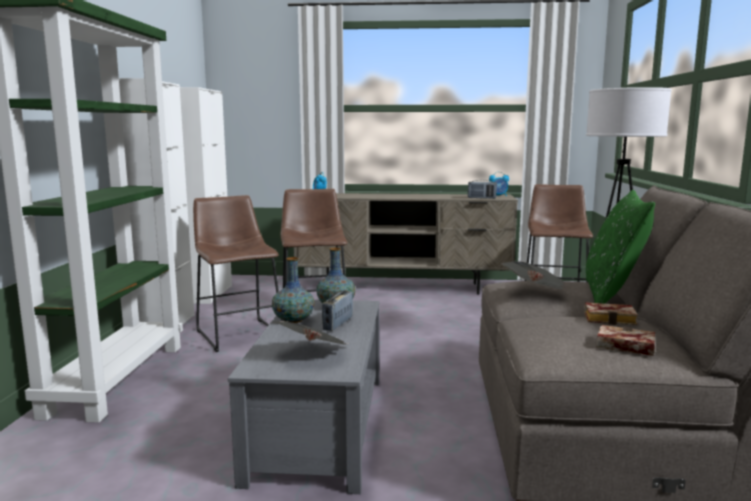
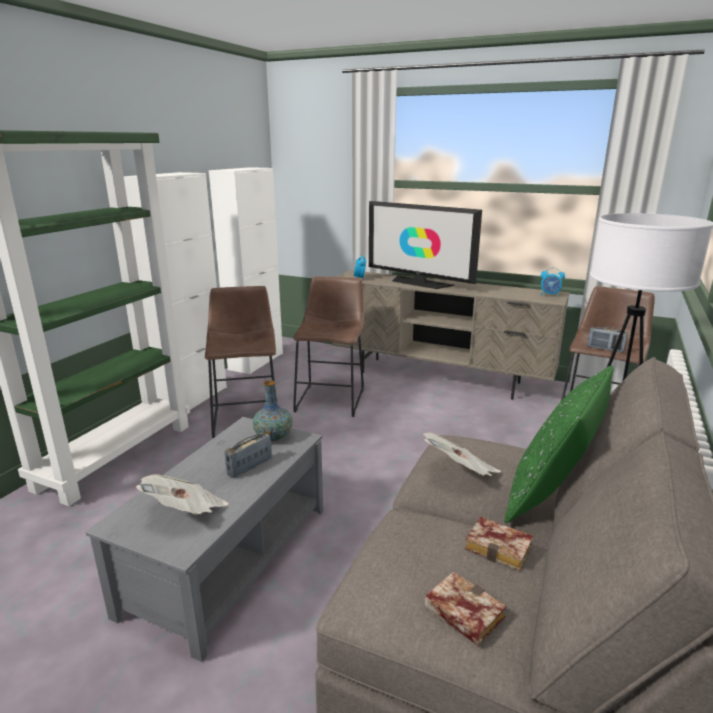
camera: 20 degrees right, 10 degrees up
(293, 320) = (216, 452): vase -> none
(379, 195) = (419, 283): none -> television
(481, 198) = (524, 298): radio -> radio (605, 349)

